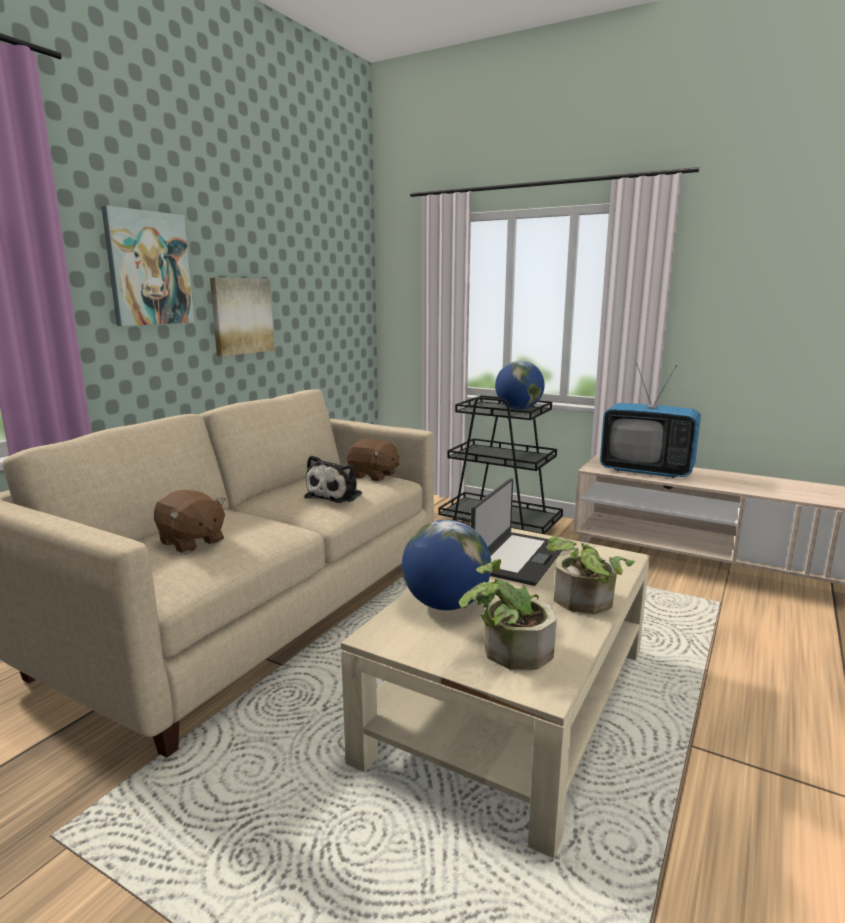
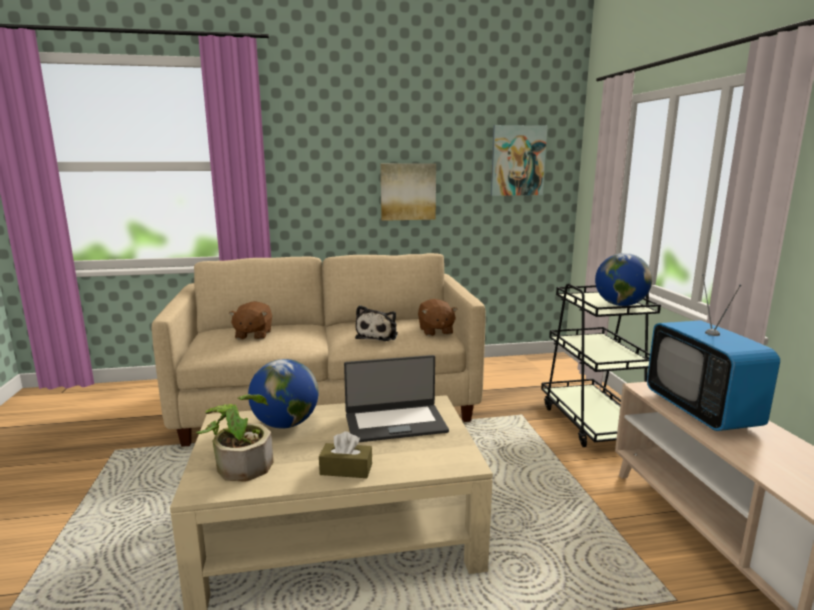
camera: 50 degrees right, 0 degrees up
(149, 268) = (330, 158): picture -> picture (517, 161)
(336, 495) = (378, 335): plush toy -> plush toy turned 60 degrees counterclockwise
(584, 603) = (346, 469): potted plant -> brown tissue box

